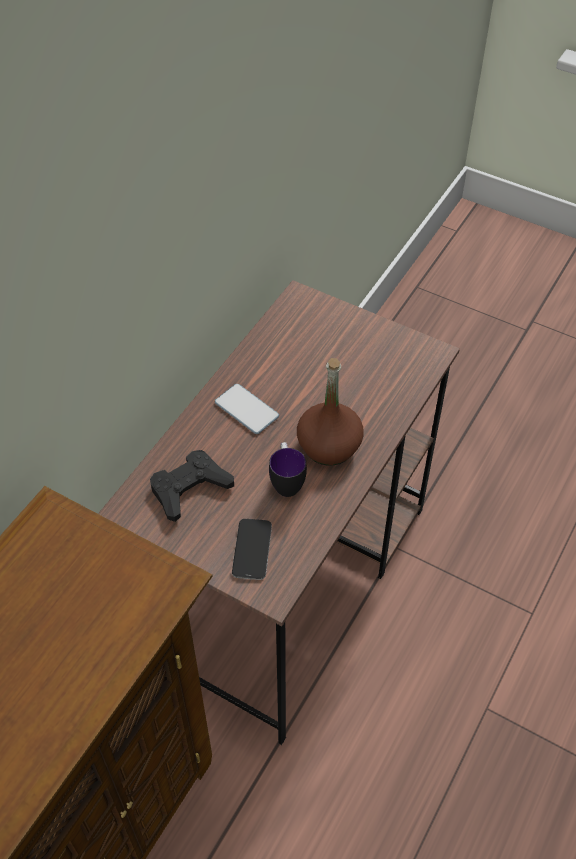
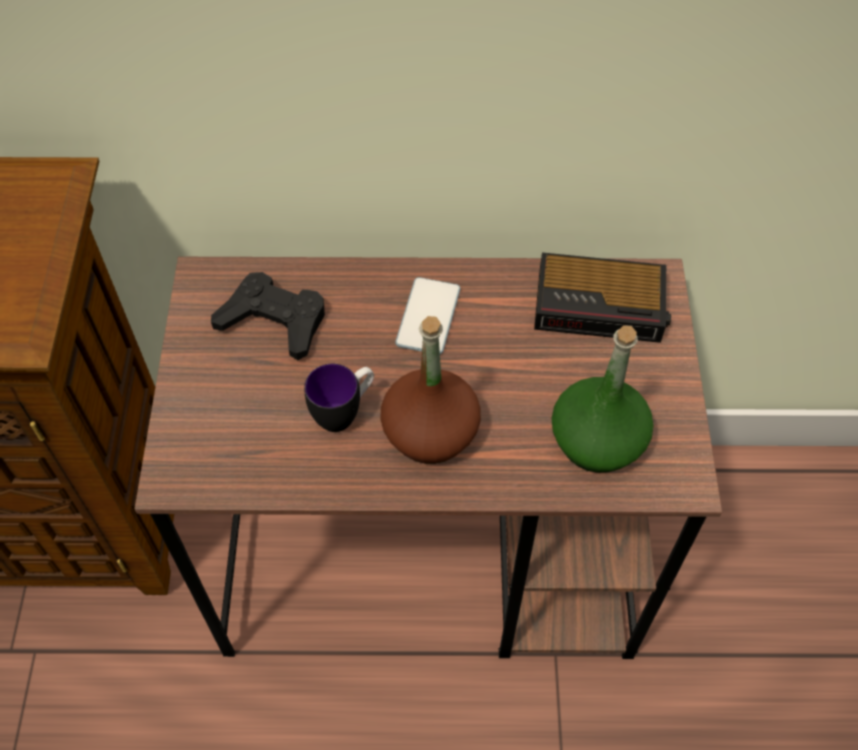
camera: 60 degrees right, 5 degrees up
(252, 549) = (221, 426): phone -> none
(298, 328) = (602, 305): none -> alarm clock
(385, 375) = (597, 441): none -> green bottle

